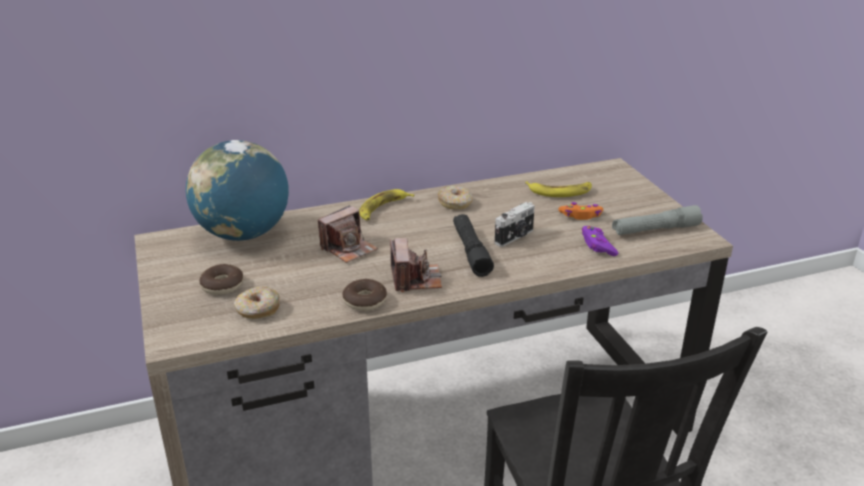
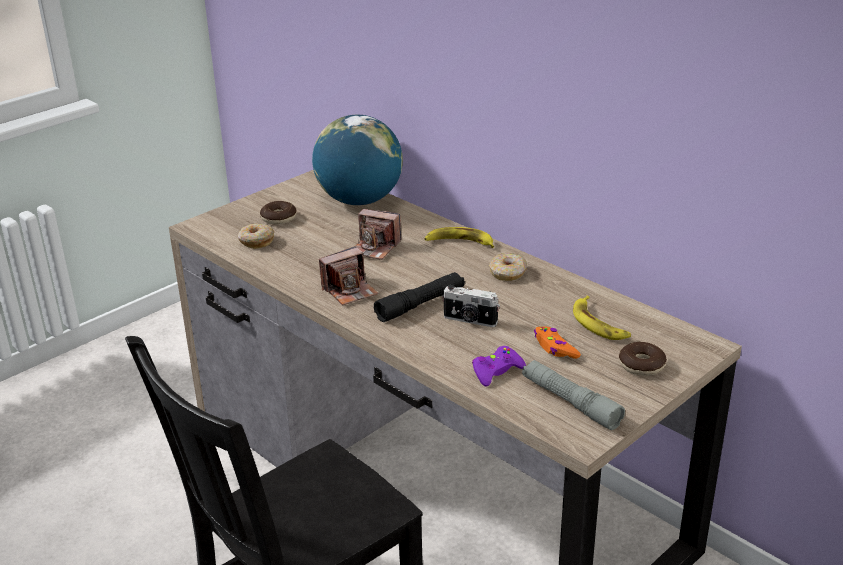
camera: 65 degrees right, 0 degrees up
(365, 301) = (298, 278): donut -> donut (641, 365)

